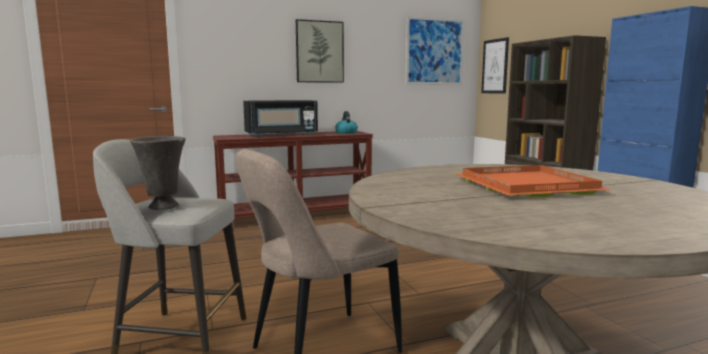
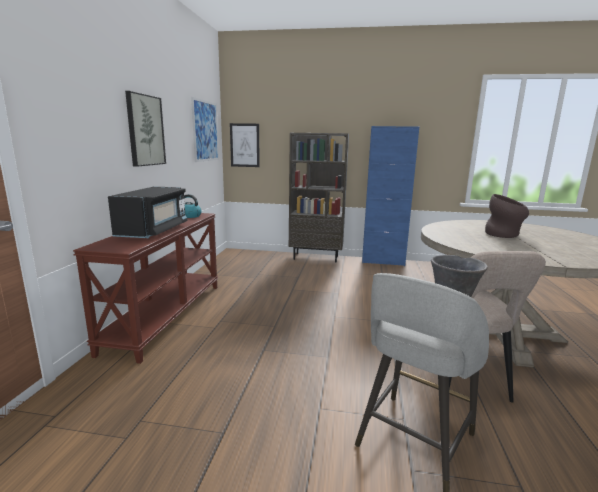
camera: 60 degrees left, 5 degrees up
(529, 186) = (504, 235): orange tray -> brown vase

